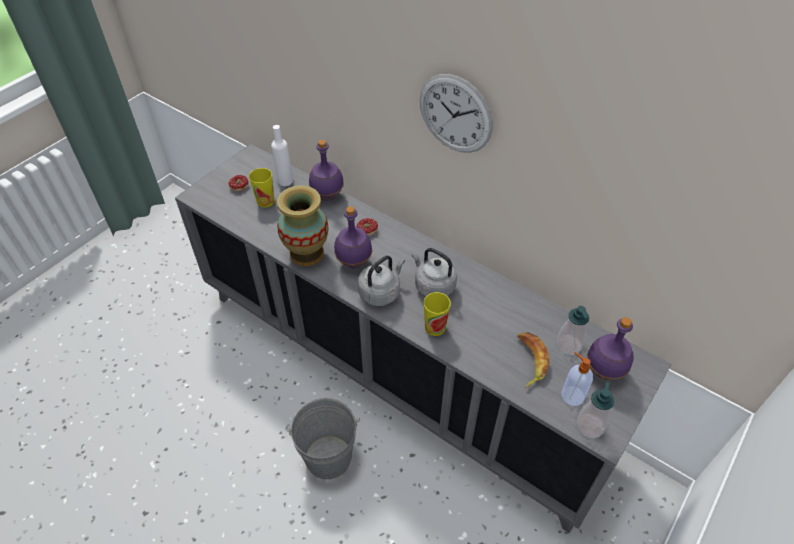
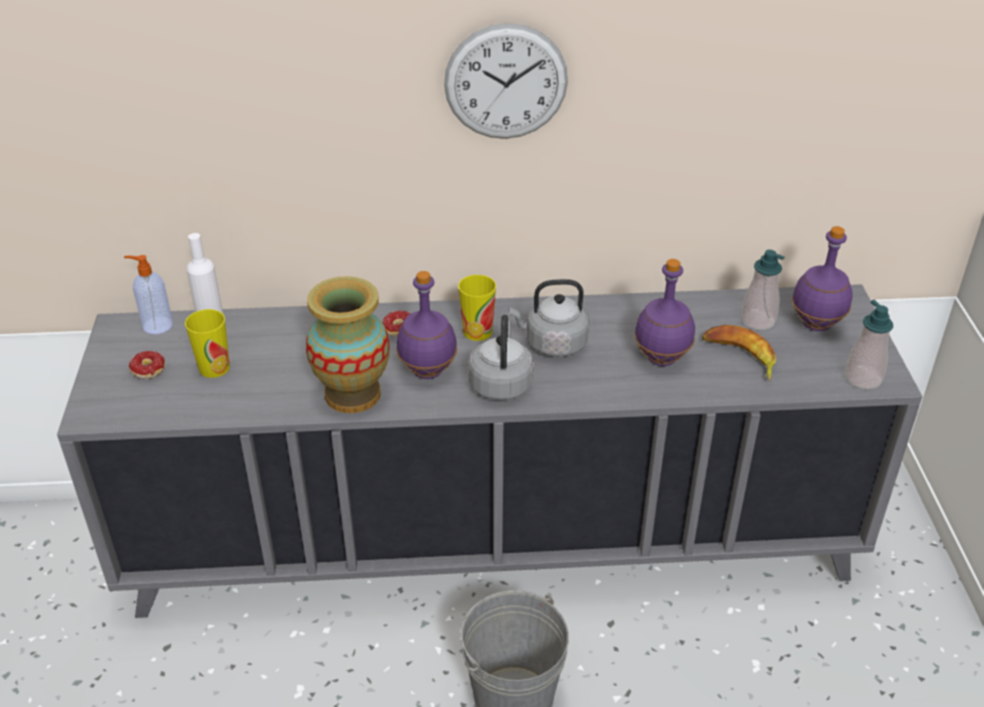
camera: 40 degrees left, 10 degrees down
(328, 196) = (298, 319): purple bottle -> purple bottle (661, 358)
(435, 327) = (607, 382): cup -> cup (477, 331)
(571, 395) = (815, 362): soap dispenser -> soap dispenser (156, 325)

